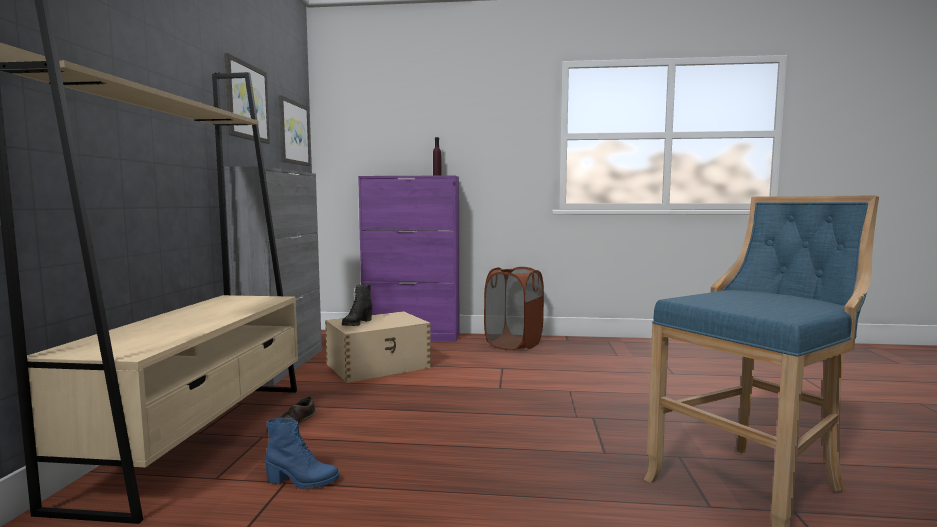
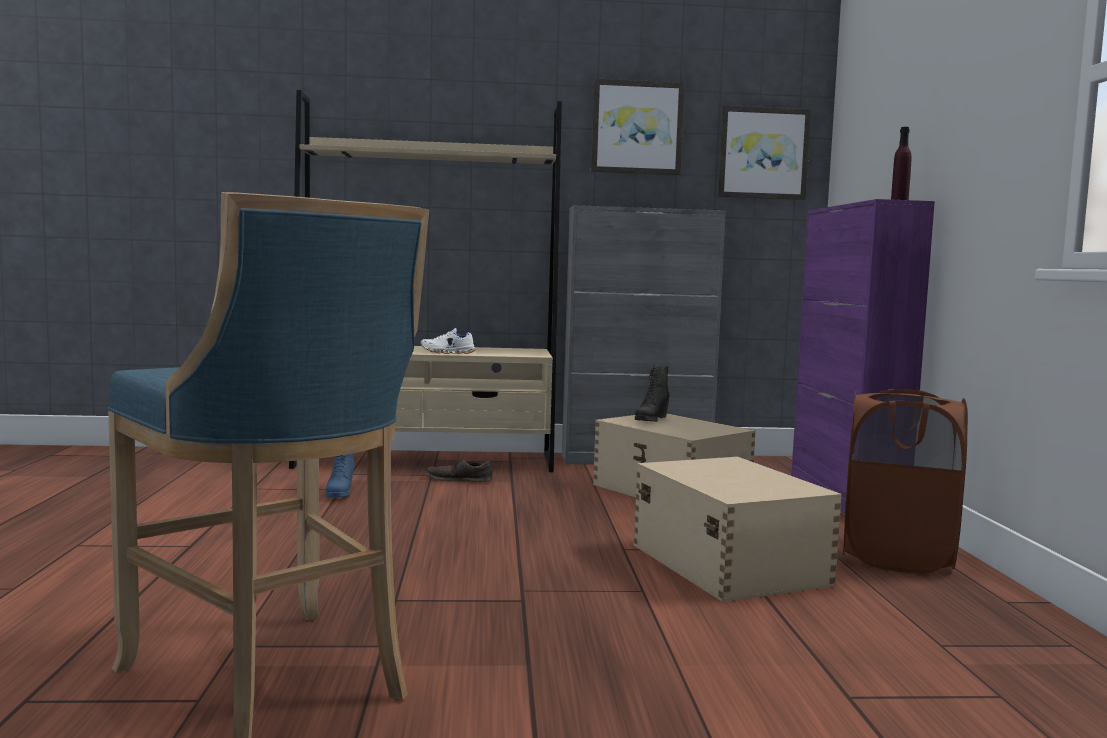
camera: 80 degrees right, 0 degrees up
(233, 314) = (447, 353): none -> white shoe
(356, 323) = (650, 419): black boot -> black boot turned 75 degrees counterclockwise
(525, 370) = (728, 563): none -> beige storage box

